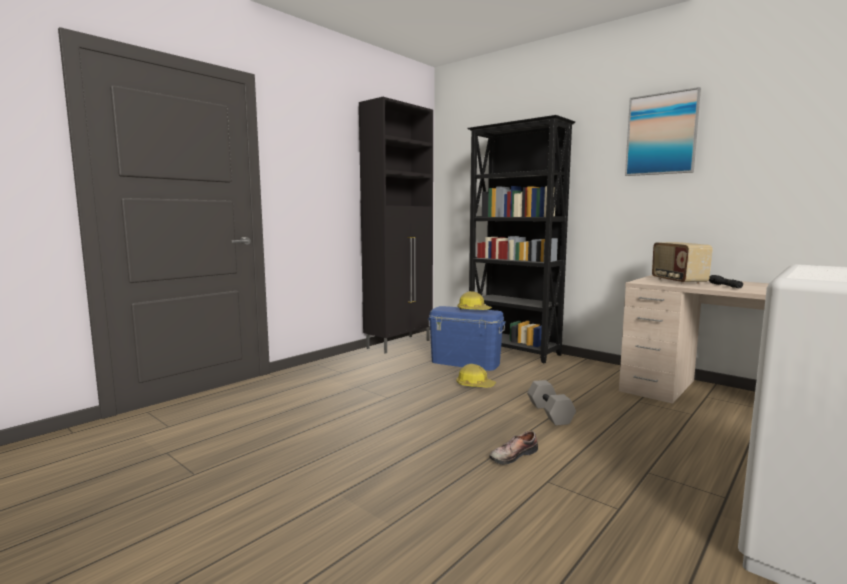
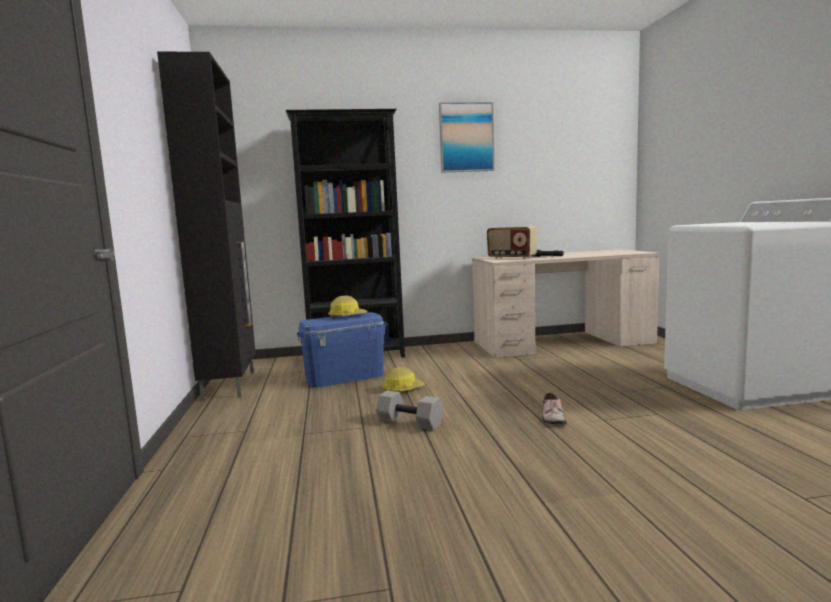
camera: 50 degrees left, 0 degrees up
(548, 413) = (498, 385): grey dumbbell -> grey dumbbell (409, 423)

